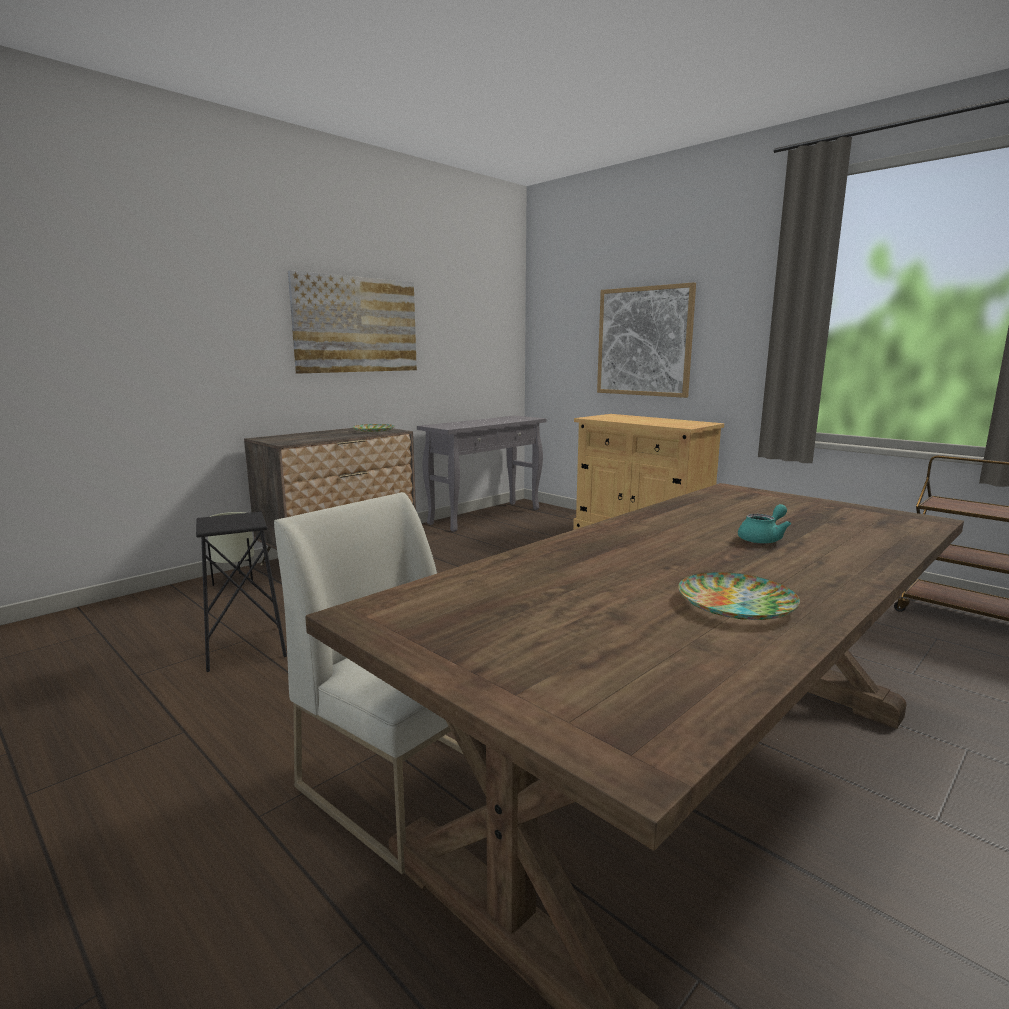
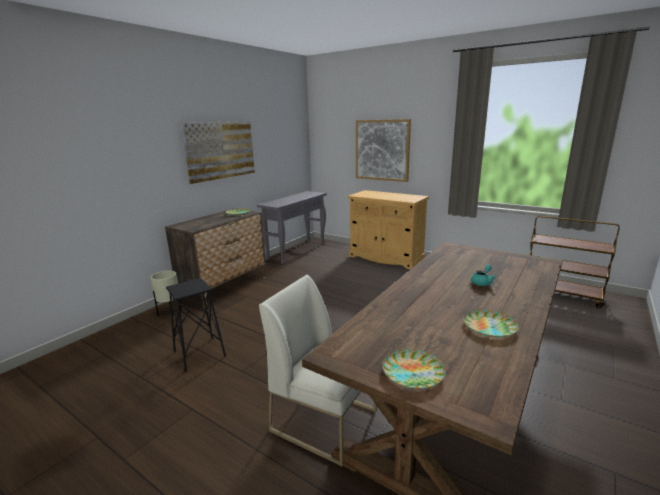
camera: 10 degrees left, 5 degrees up
(511, 658) = (413, 373): none -> plate

